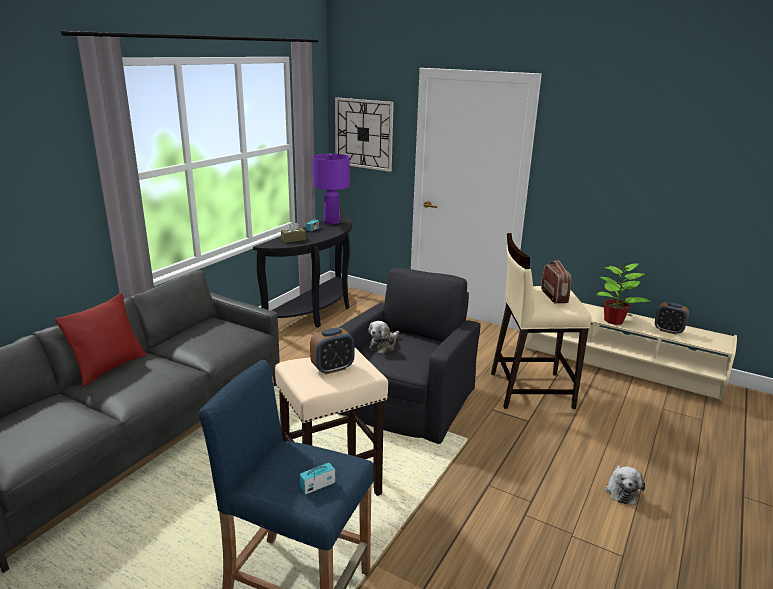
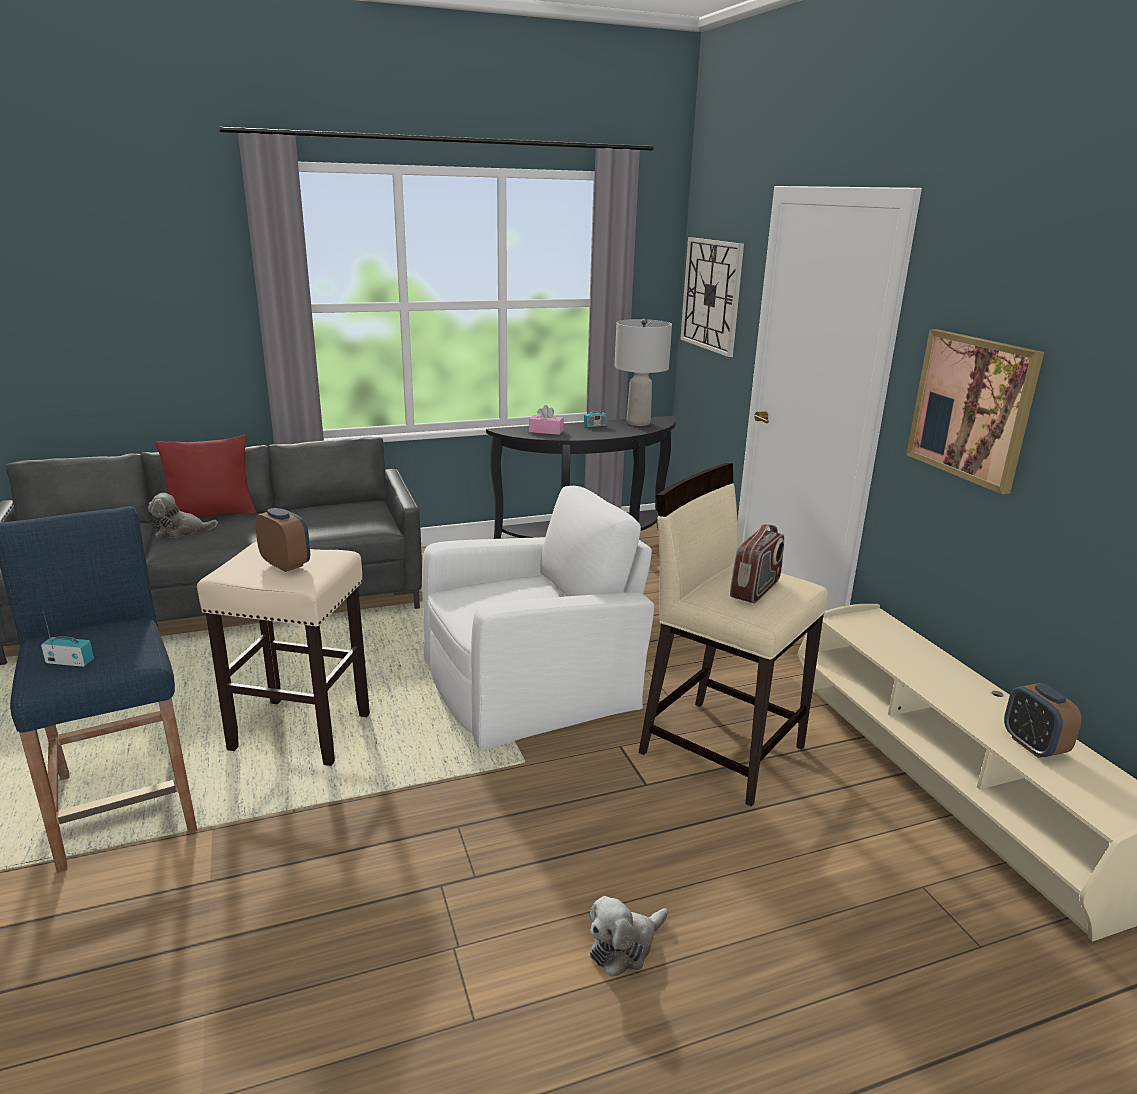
camera: 40 degrees right, 0 degrees up
(293, 239) = (546, 431): brown tissue box -> pink tissue box
(331, 222) = (638, 422): purple table lamp -> grey table lamp
(332, 368) = (286, 564): alarm clock -> alarm clock turned 150 degrees counterclockwise
(383, 345) = (496, 588): plush toy -> plush toy (180, 531)
(406, 398) = (532, 682): black armchair -> white armchair
(592, 183) = (972, 408): none -> picture
(614, 320) = (941, 689): potted plant -> none

